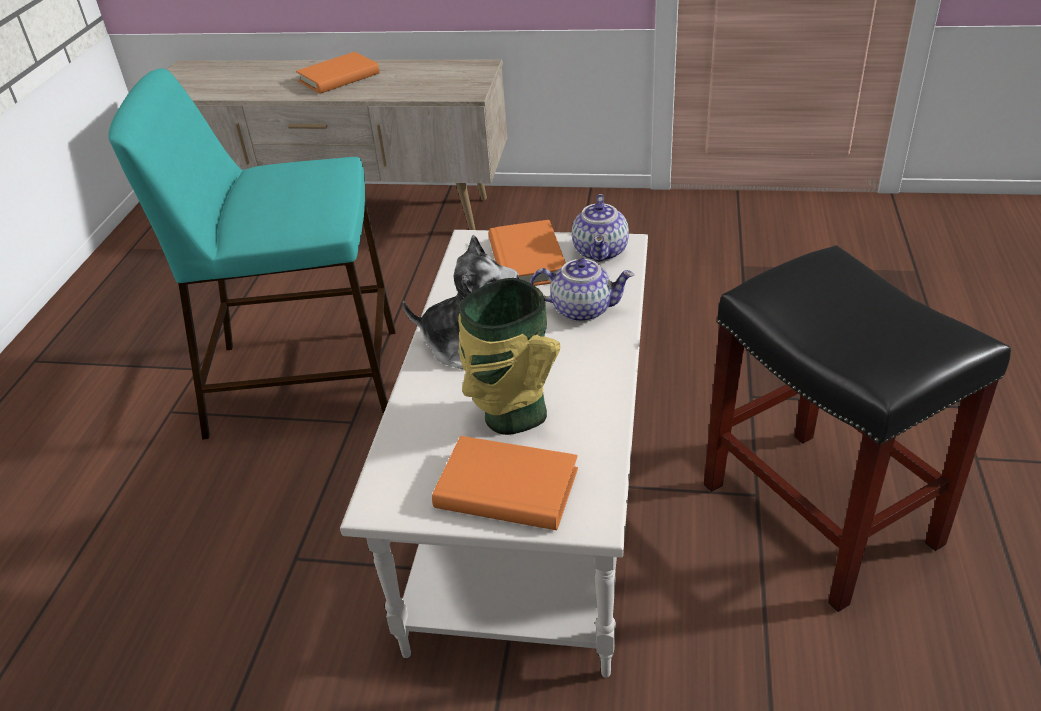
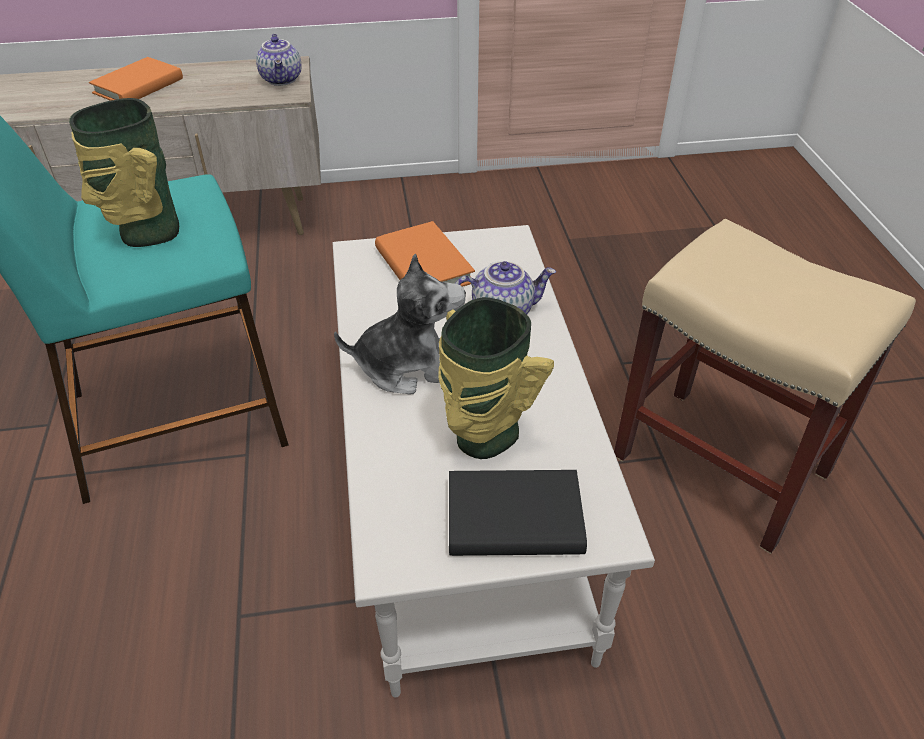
camera: 20 degrees left, 5 degrees up
(280, 199) = (146, 232): none -> vase
(506, 489) = (514, 519): orange book -> black book
(601, 252) = (494, 248): teapot -> teapot (282, 79)
(822, 514) = (723, 464): black stool -> beige stool

